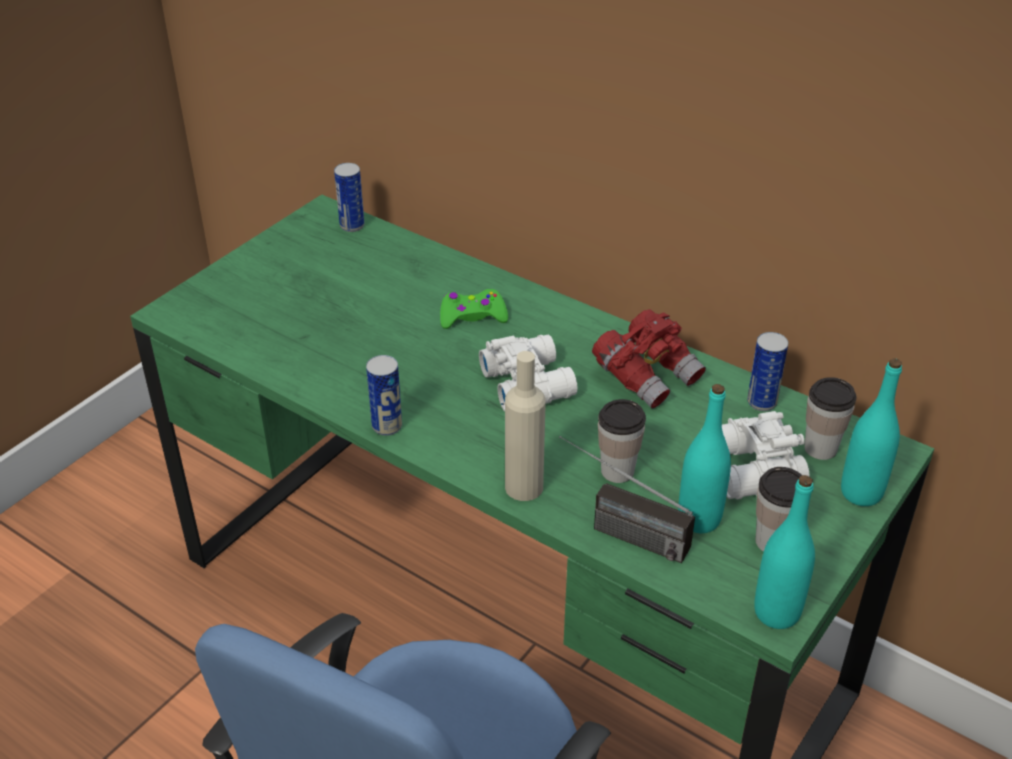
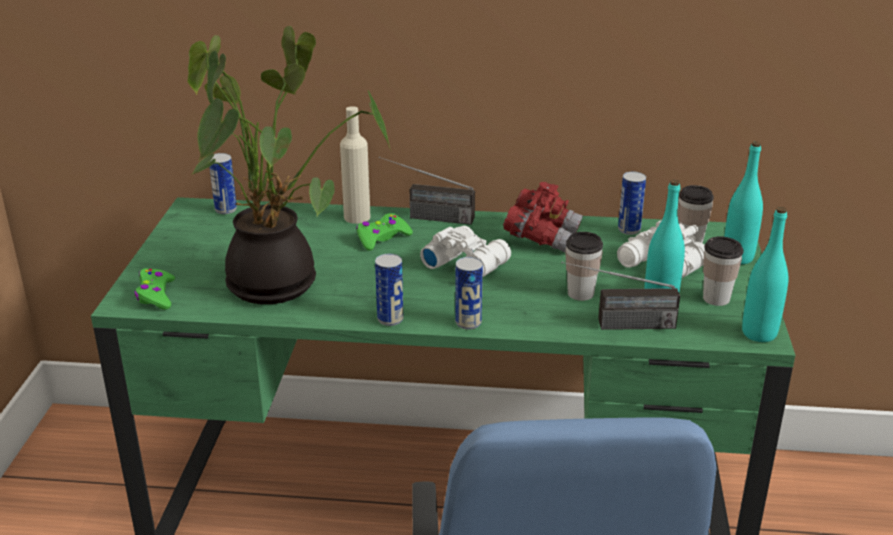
camera: 30 degrees left, 10 degrees down
(201, 312) = (156, 295): none -> green game controller
(323, 339) = (280, 283): none -> potted plant
(460, 462) = (468, 323): none -> can
(524, 487) = (528, 322): beige bottle -> beige bottle (357, 217)
(543, 303) = (425, 217): none -> radio

